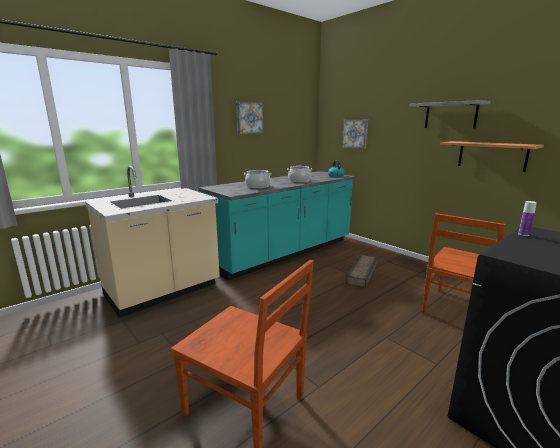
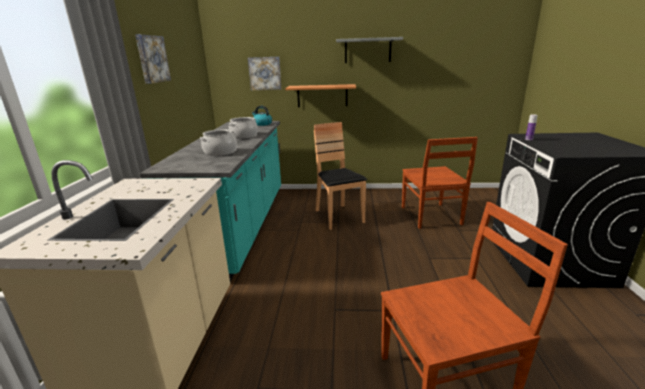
camera: 45 degrees left, 5 degrees up
(363, 273) = (338, 217): crate -> brown chair
(492, 155) = (406, 85): shelf -> shelf (322, 95)

